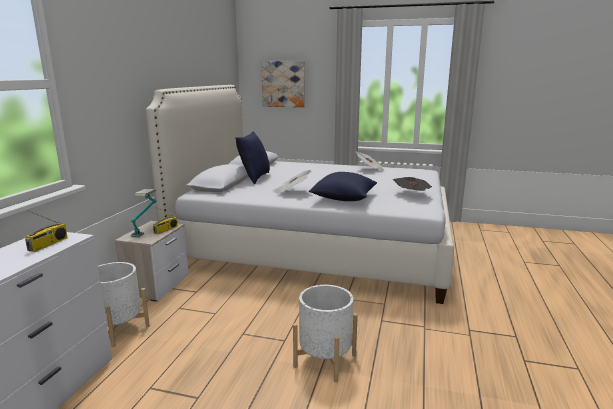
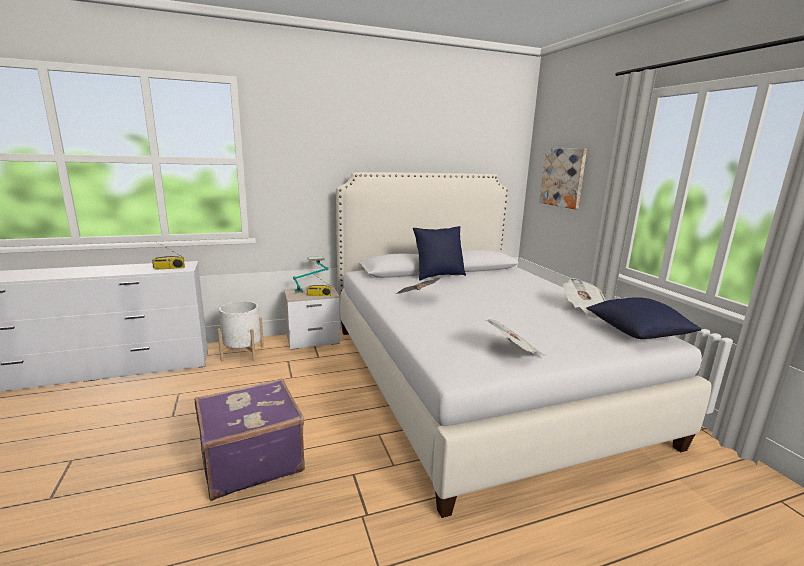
camera: 55 degrees right, 0 degrees up
(325, 360) = (250, 460): white planter -> purple suitcase
(343, 198) = (430, 321): blue pillow -> blue pillow (637, 332)

